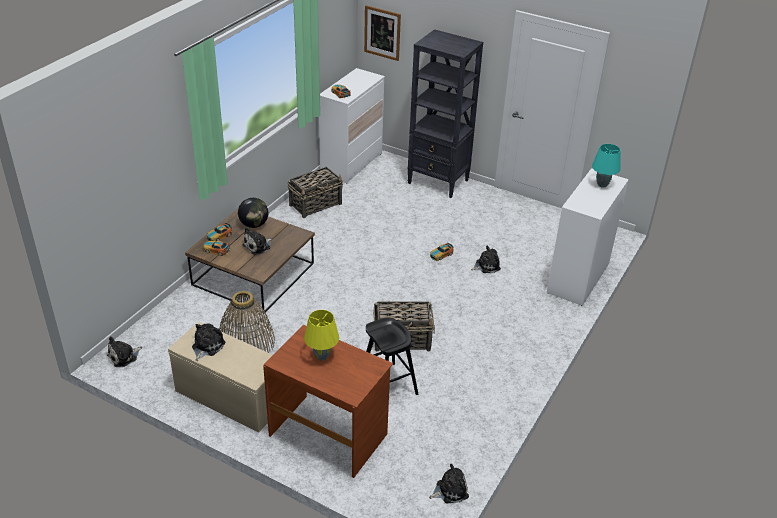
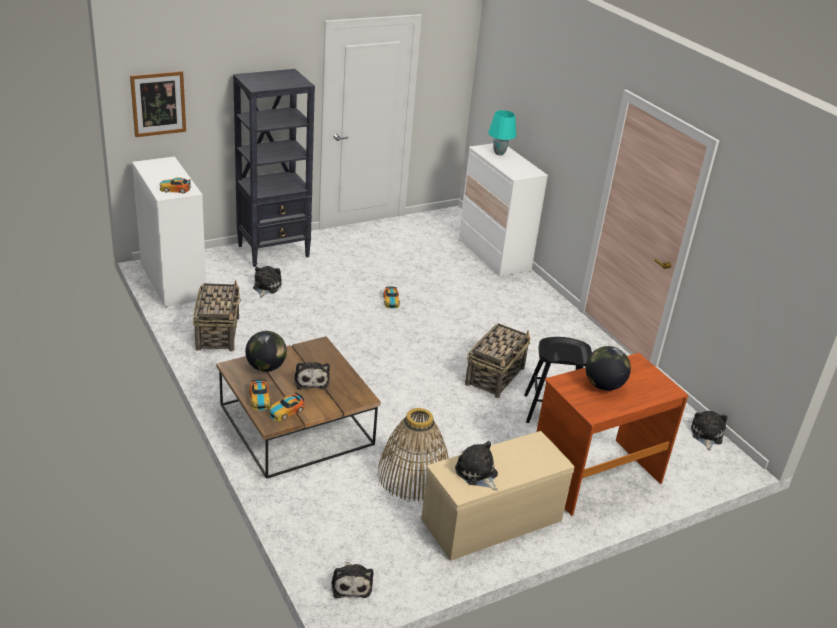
camera: 60 degrees left, 5 degrees down
(322, 356) = (603, 385): yellow table lamp -> globe
(486, 266) = (432, 287): plush toy -> plush toy (266, 287)

